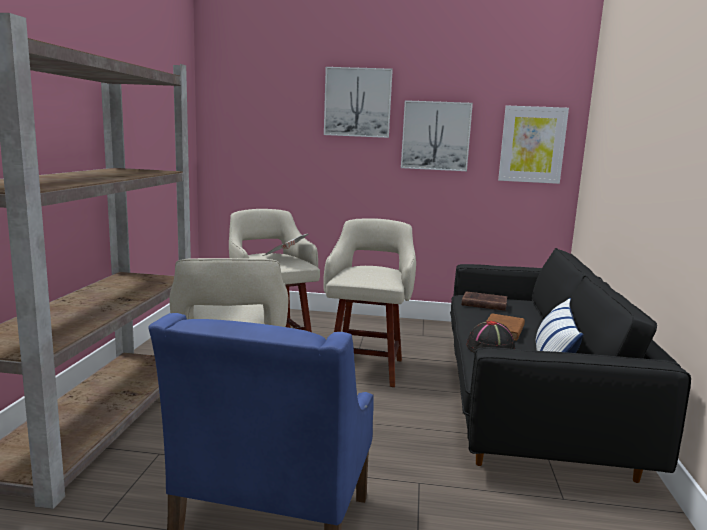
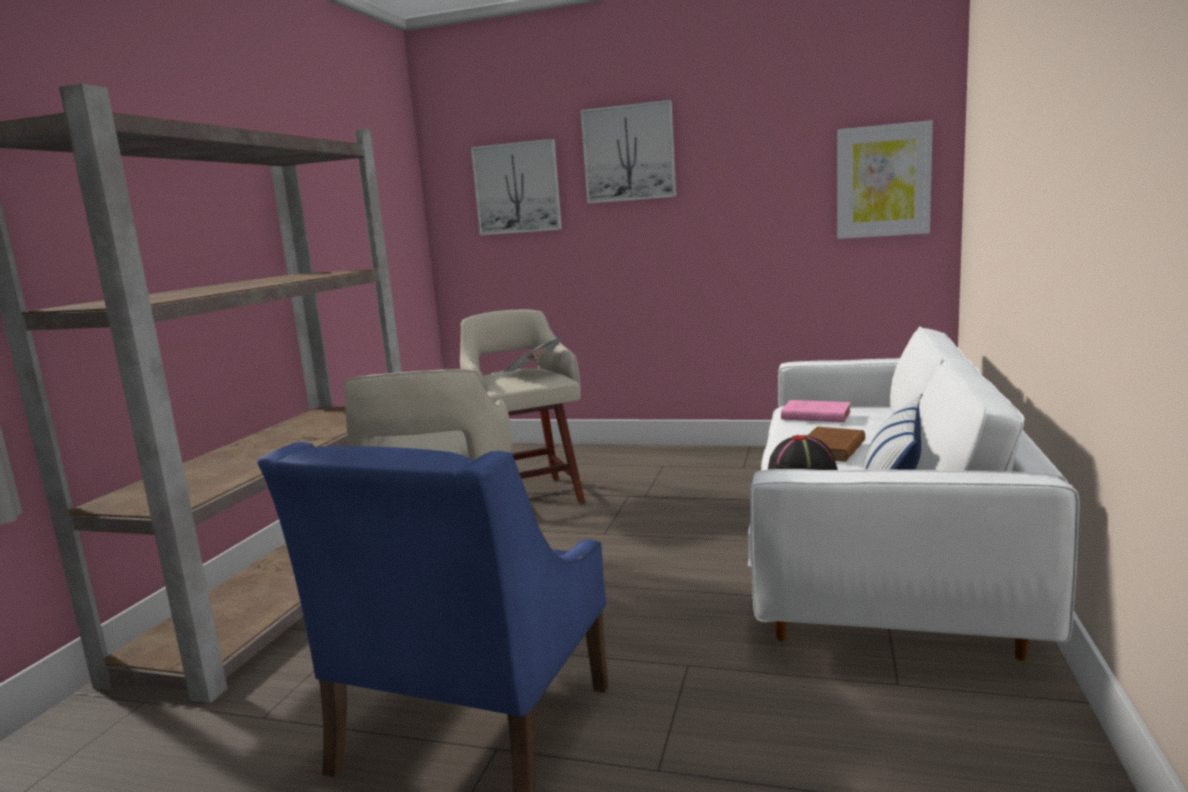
camera: 10 degrees right, 0 degrees up
(367, 367) = (653, 514): beige stool -> none
(435, 136) = (741, 186): picture -> picture (517, 188)
(482, 304) = (814, 416): brown book -> pink book
(527, 400) = (877, 548): black sofa -> white sofa

